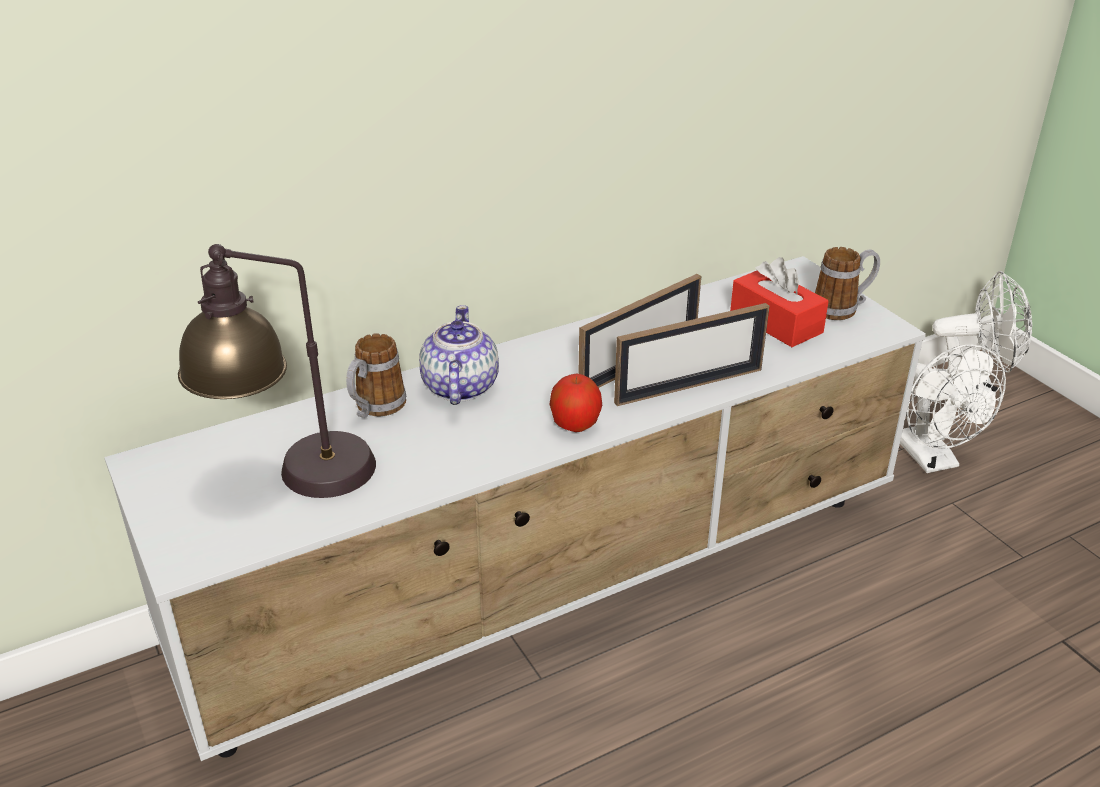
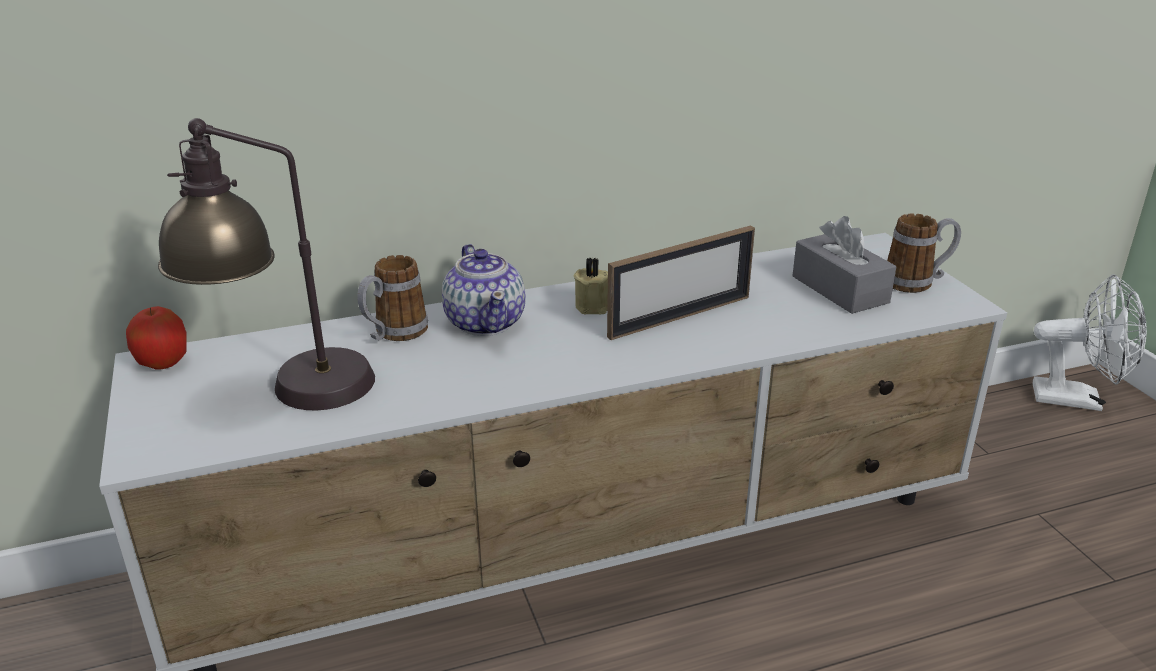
camera: 10 degrees right, 5 degrees down
(459, 387) = (486, 322): teapot -> teapot turned 150 degrees clockwise
(556, 360) = (594, 305): none -> beige candle
(575, 425) = (594, 366): apple -> apple (163, 363)
(689, 386) = (728, 340): picture frame -> none
(776, 322) = (840, 289): red tissue box -> grey tissue box
(932, 459) = (1021, 467): white fan -> none

